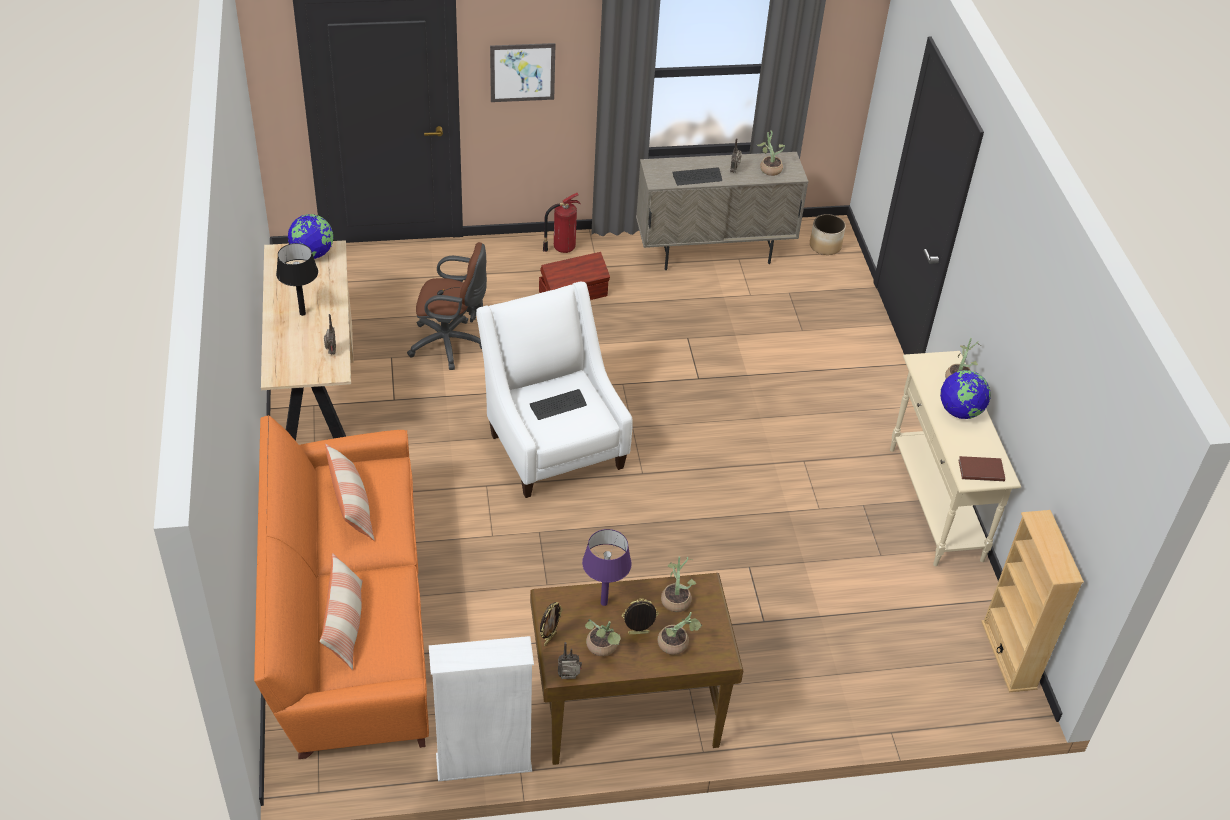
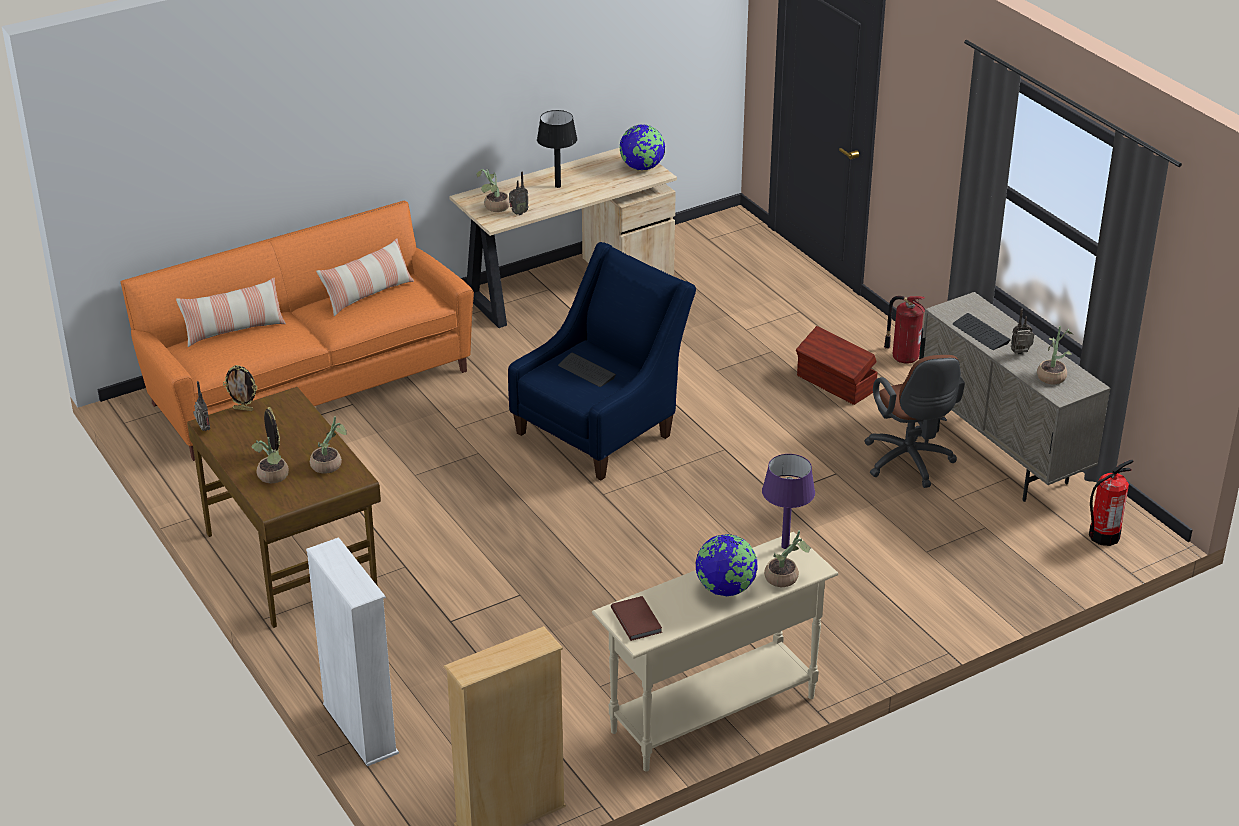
camera: 70 degrees right, 10 degrees down
(451, 344) = (692, 334): brown office chair -> brown office chair (910, 464)
(484, 763) = (190, 496): white bookcase -> white bookcase (360, 729)
(522, 72) = (920, 128): picture -> none
(553, 444) = (602, 429): white armchair -> blue armchair
(602, 648) = (247, 439): potted plant -> potted plant (494, 208)
(603, 603) = (301, 427): purple table lamp -> purple table lamp (785, 546)
(824, 246) = (1103, 536): planter -> fire extinguisher

